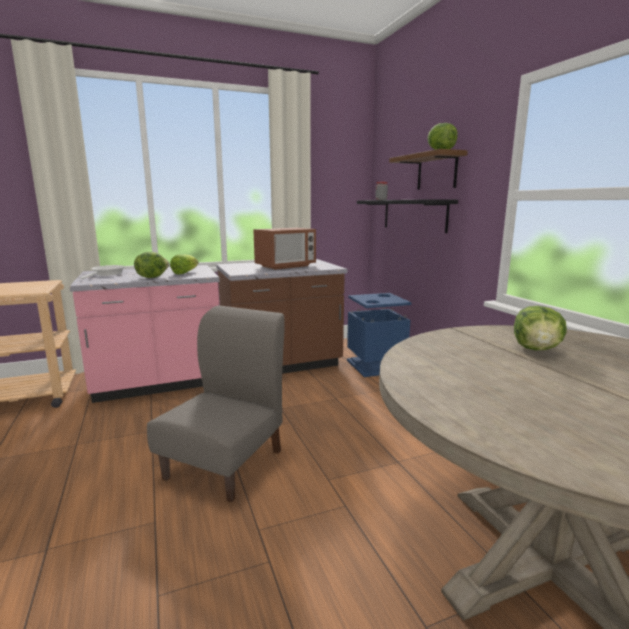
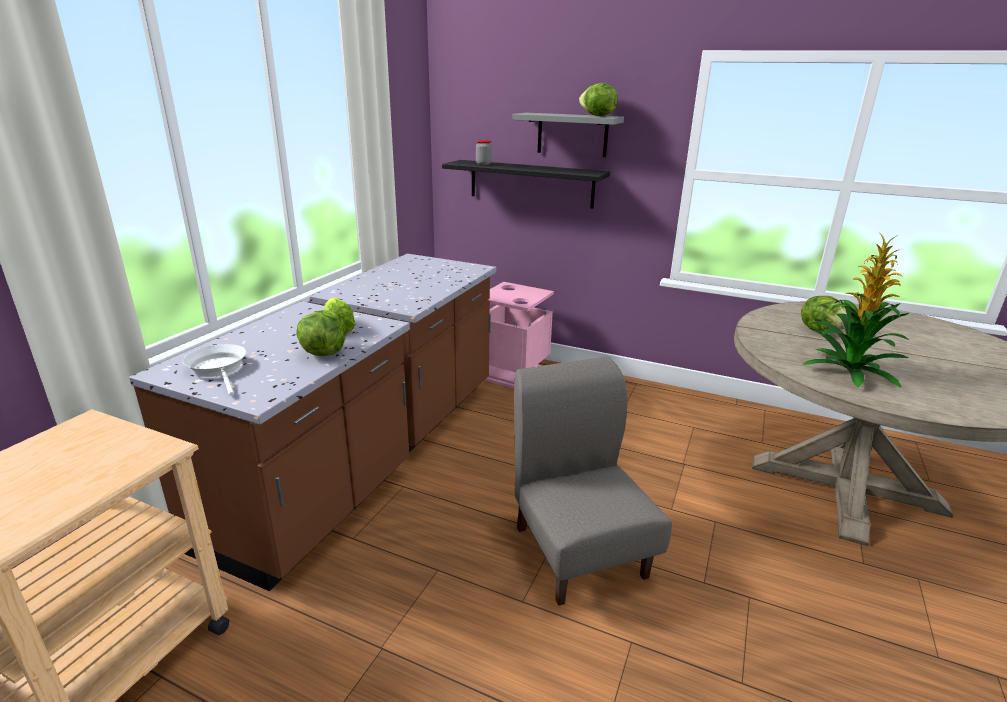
camera: 45 degrees left, 10 degrees up
(159, 383) = (309, 510): pink counter -> brown counter
(285, 266) = (421, 278): microwave -> none
(376, 365) = (512, 373): blue trash can -> pink trash can
(437, 172) = (572, 134): brown shelf -> grey shelf
(462, 373) = (848, 370): none -> potted plant

